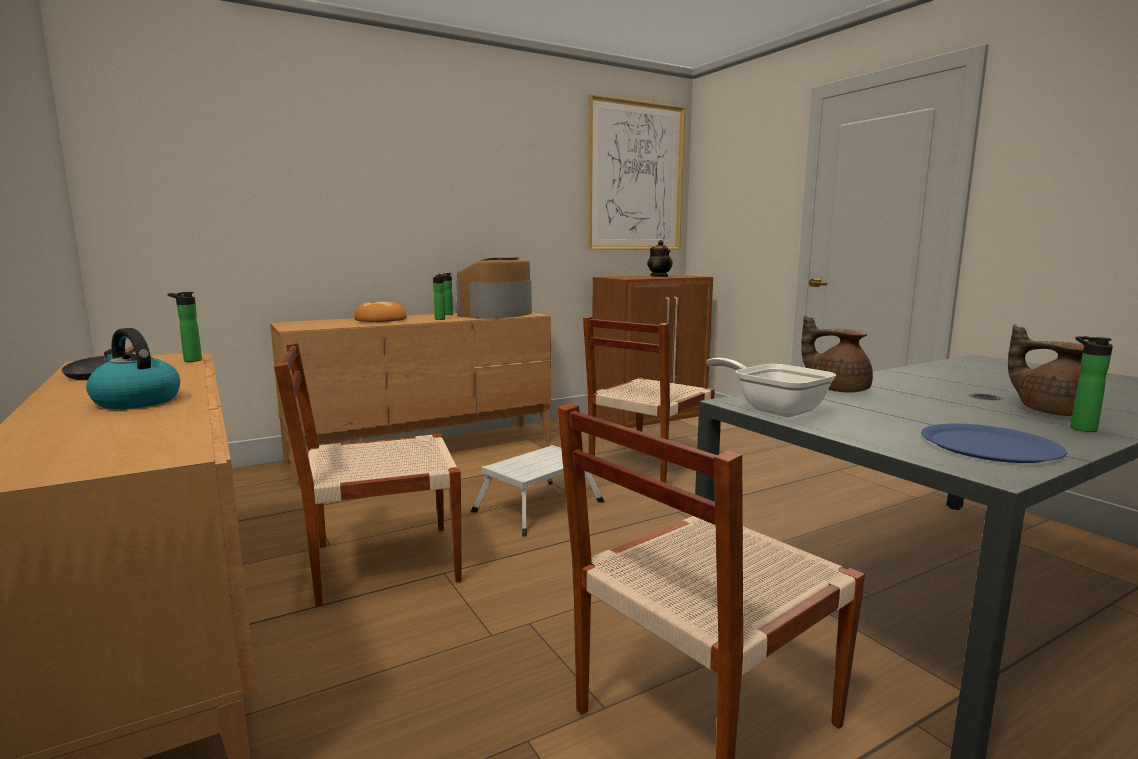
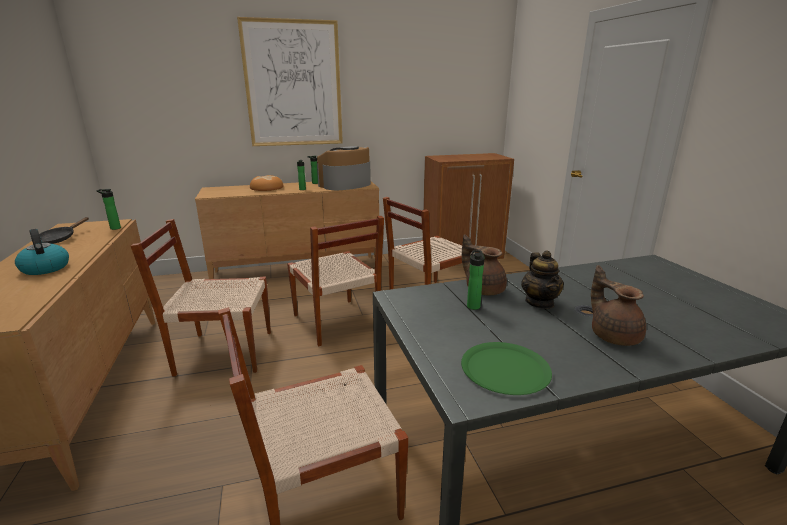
camera: 15 degrees right, 10 degrees up
(538, 507) = (336, 323): white step ladder -> chair
(636, 177) = (463, 79): picture -> picture (293, 84)
(659, 277) = (472, 158): teapot -> teapot (540, 302)
(773, 409) = (408, 307): frying pan -> none
(989, 445) = (505, 369): blue plate -> green plate
(1080, 428) = (607, 359): bottle -> bottle (473, 305)

